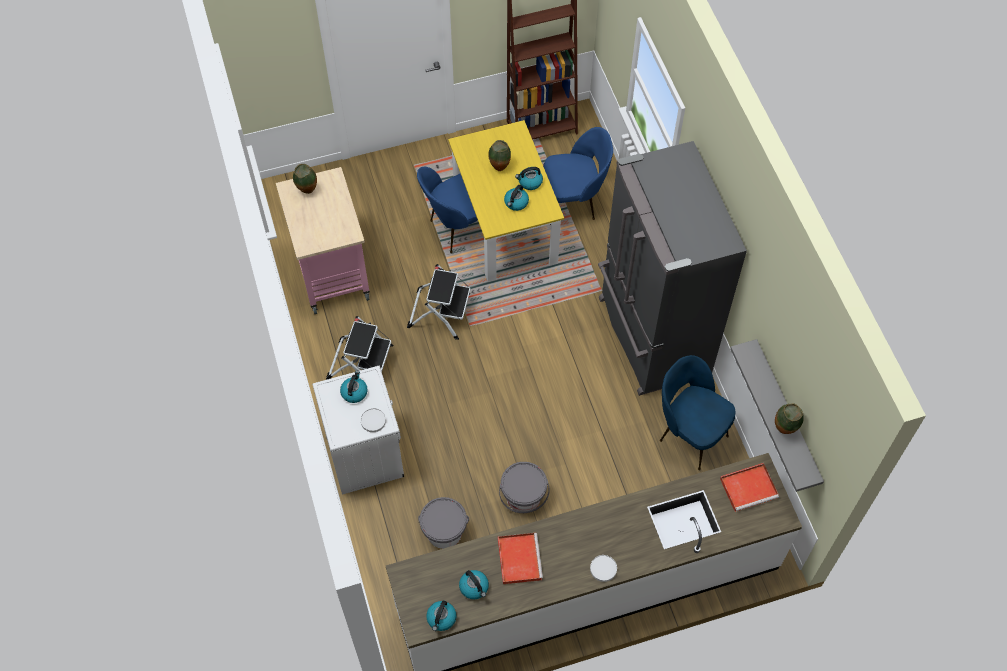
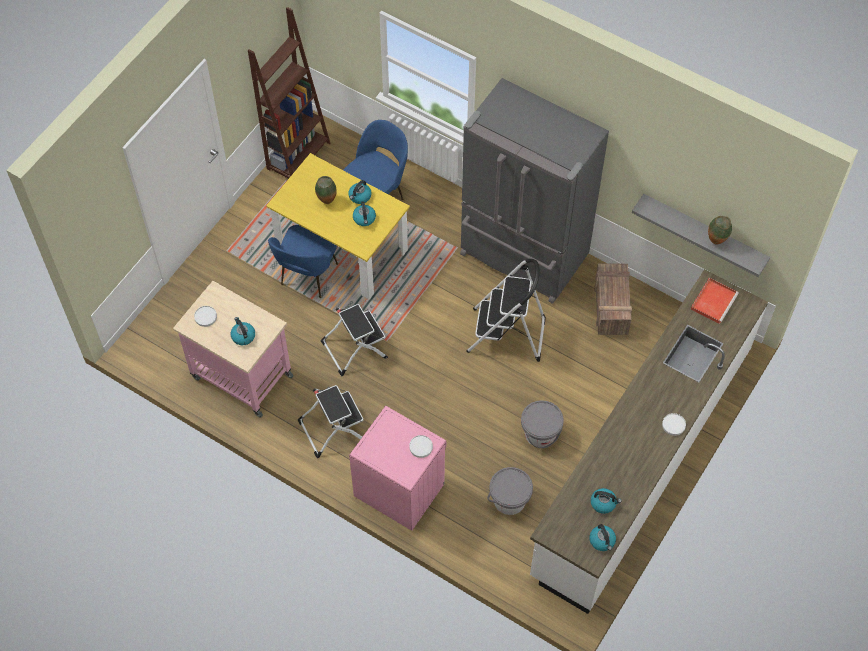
camera: 40 degrees left, 0 degrees up
(307, 192) = (205, 317): vase -> white plate
(354, 392) = (386, 437): kettle -> kettle (243, 336)
(366, 453) = (400, 488): white washing machine -> pink washing machine
(518, 558) = (613, 461): red tray -> none
(575, 394) = (508, 335): none -> step ladder
(689, 435) = (611, 306): blue chair -> crate

